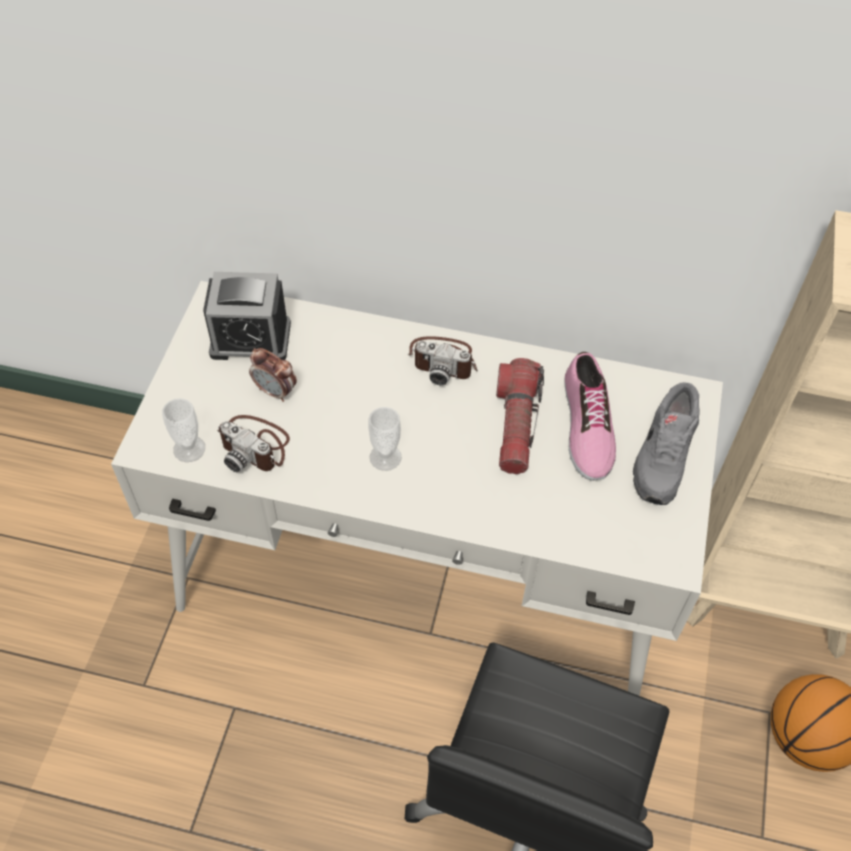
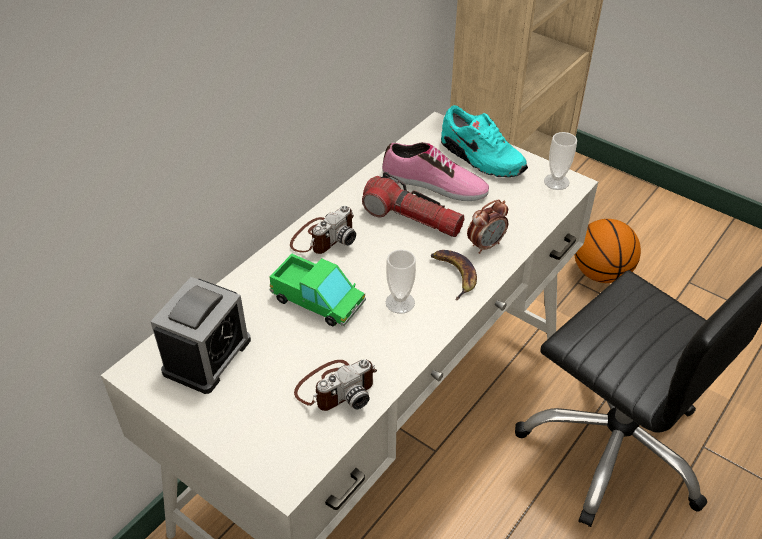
camera: 65 degrees left, 10 degrees down
(189, 449) = (309, 441): cup -> cup (556, 182)
(275, 391) = (283, 355): alarm clock -> alarm clock (485, 245)
(354, 390) = (318, 301): none -> toy truck
(450, 490) = (454, 274): none -> banana
(662, 456) = (481, 158): grey shoe -> turquoise shoe

